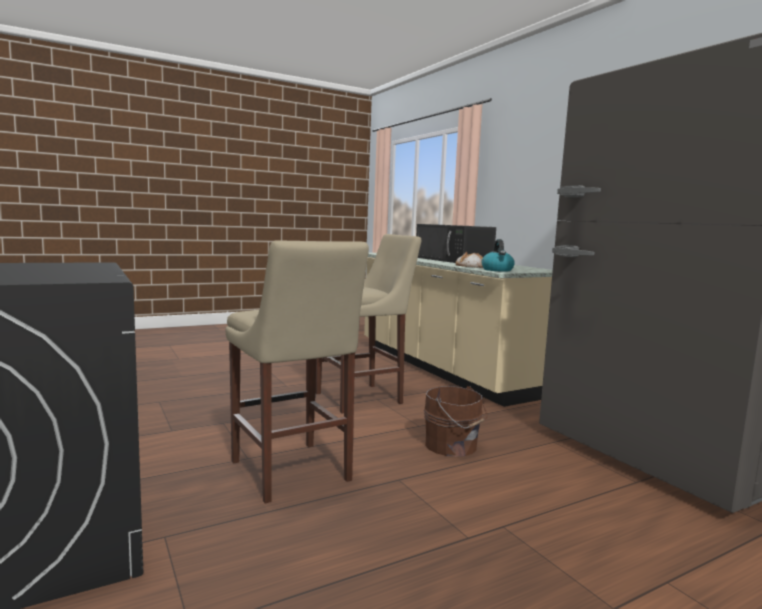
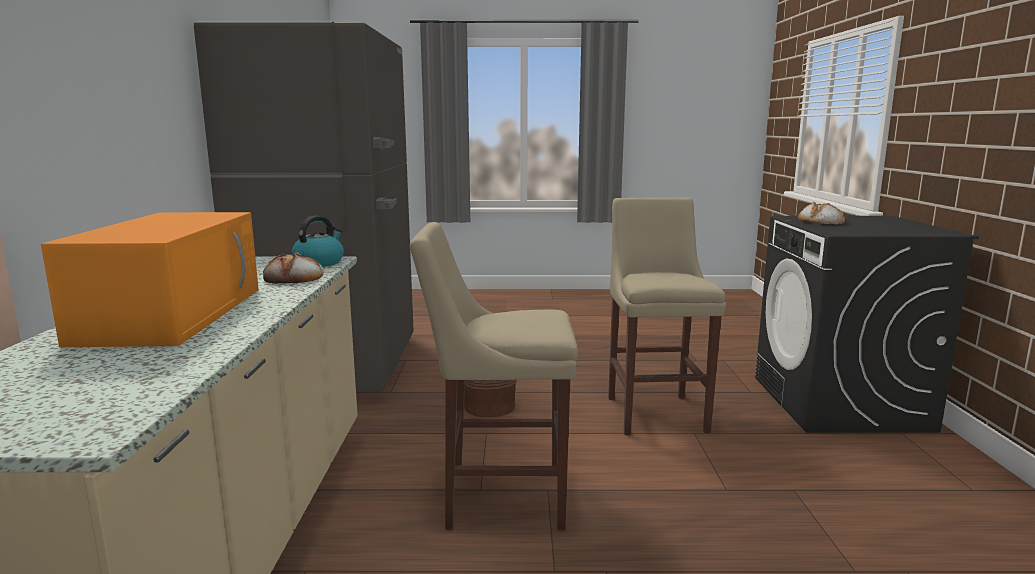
camera: 150 degrees left, 5 degrees up
(68, 274) = (820, 221): none -> bread
(454, 260) = (174, 313): black microwave -> orange microwave

